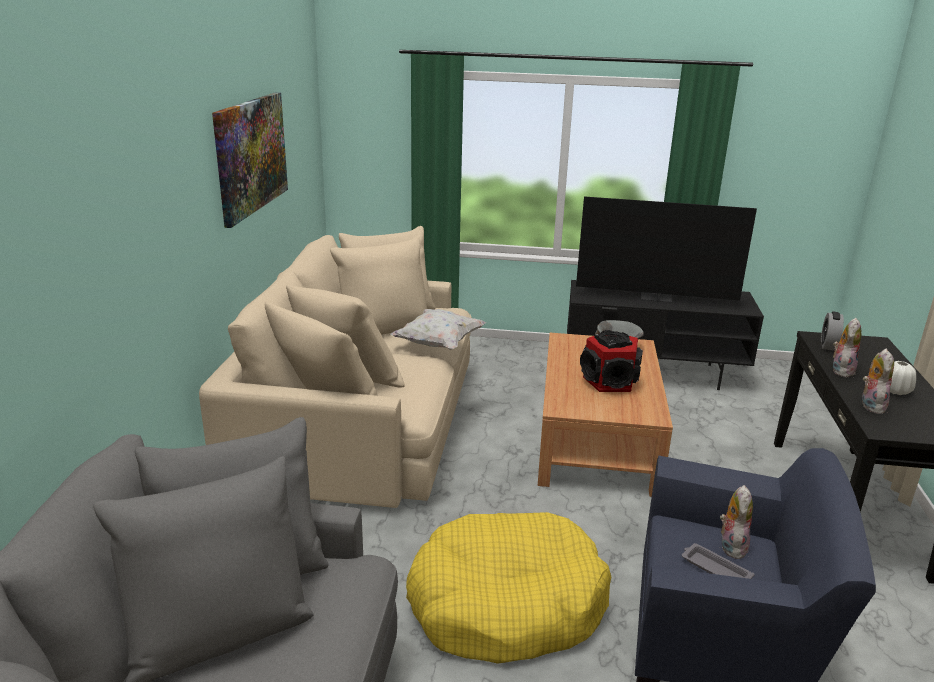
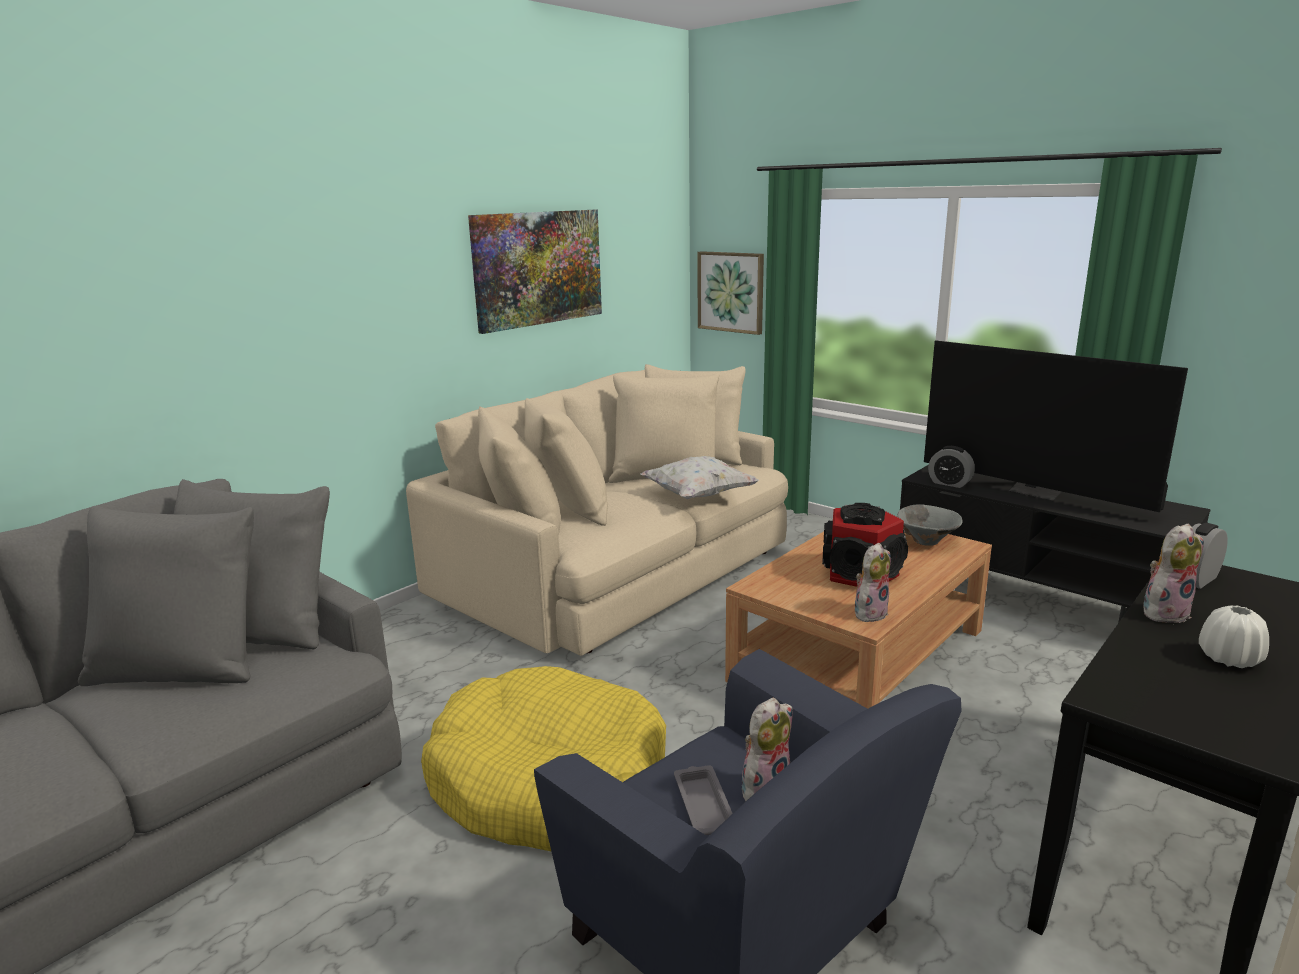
camera: 35 degrees right, 5 degrees down
(368, 156) = (731, 292): none -> picture
(602, 300) = (949, 483): none -> alarm clock
(870, 405) = (1141, 665): plush toy -> plush toy (869, 613)

